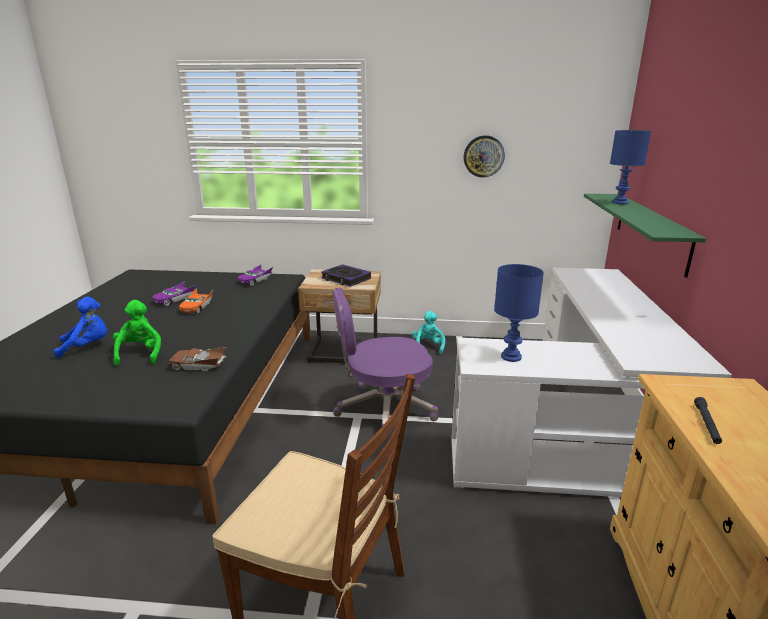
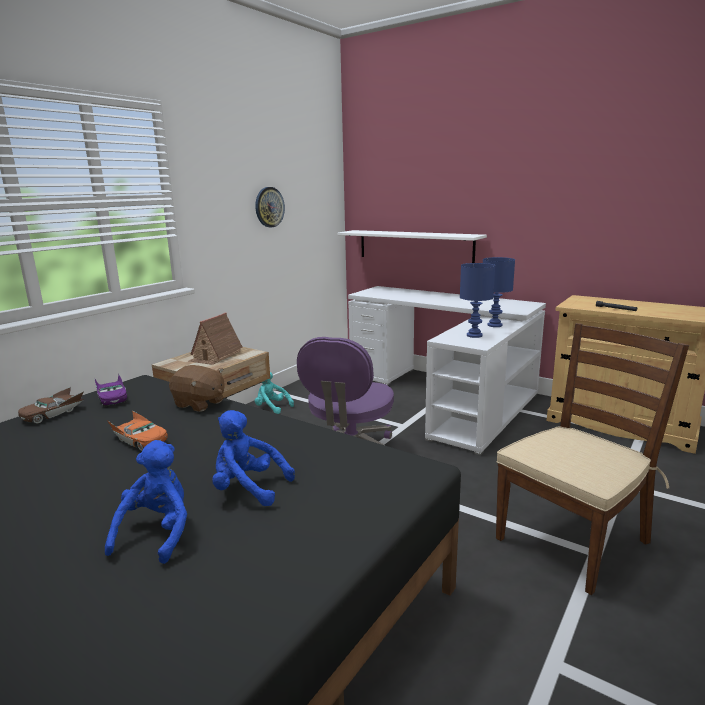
camera: 60 degrees left, 5 degrees down
(140, 354) = (248, 488): green plush toy -> blue plush toy
(174, 299) = (77, 453): purple toy car -> none
(199, 366) = (332, 453): brown toy car -> brown toy car (53, 414)
(261, 303) = (199, 404): none -> brown plush toy
(346, 279) = (215, 356): book -> toy house
(620, 202) = (380, 232): blue table lamp -> blue table lamp (494, 325)
(651, 231) = (414, 246): green shelf -> white shelf

